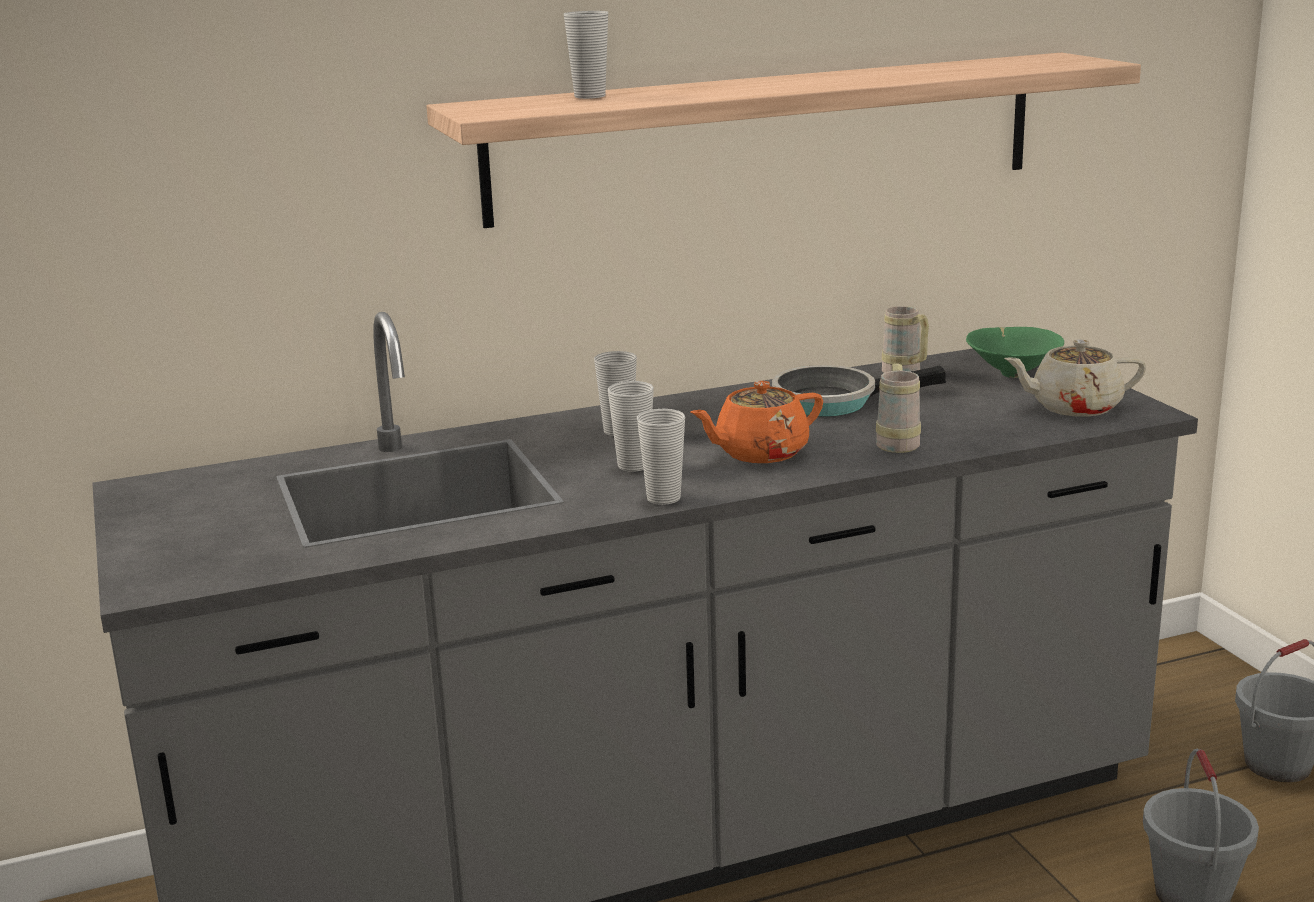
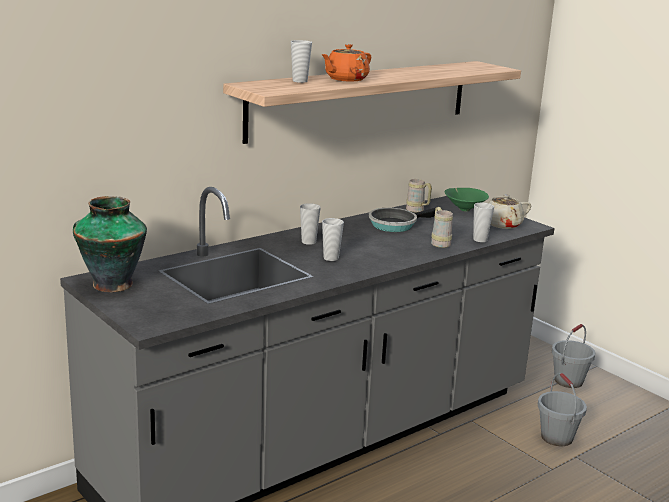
camera: 20 degrees left, 0 degrees up
(165, 498) = (111, 284): none -> vase
(663, 498) = (358, 272): cup -> cup (480, 240)
(759, 453) = (383, 250): orange teapot -> orange teapot (345, 79)

